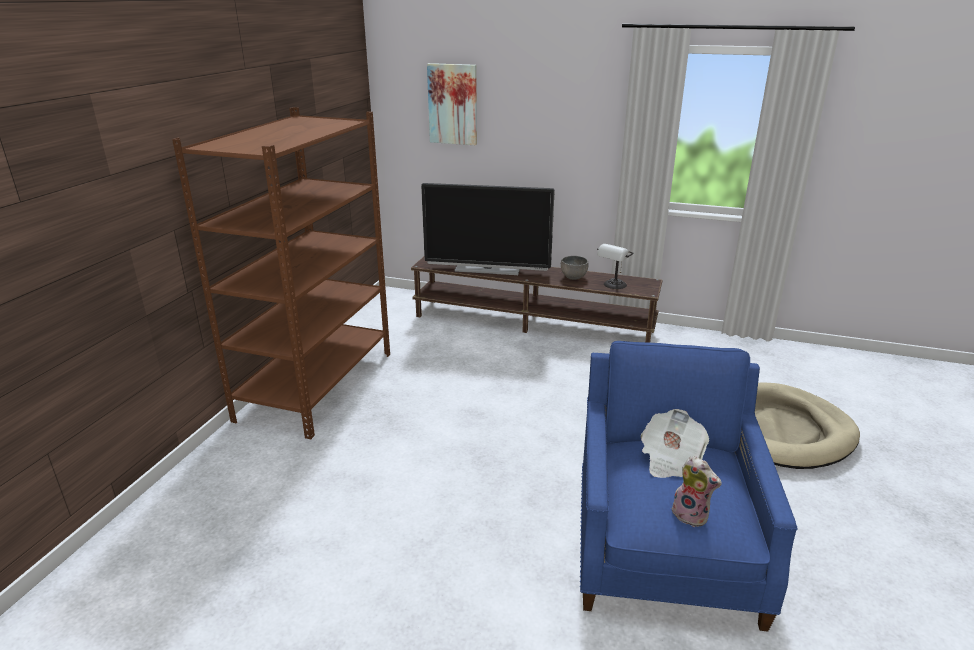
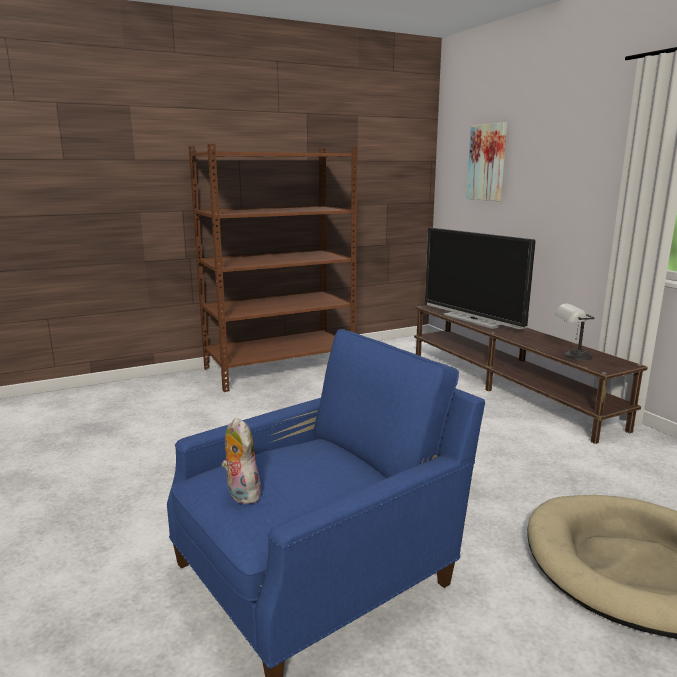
camera: 45 degrees right, 10 degrees down
(573, 277) = (544, 342): grey bowl -> none
(670, 459) = (315, 458): newspaper -> none
(691, 515) = (240, 494): plush toy -> plush toy turned 150 degrees clockwise

